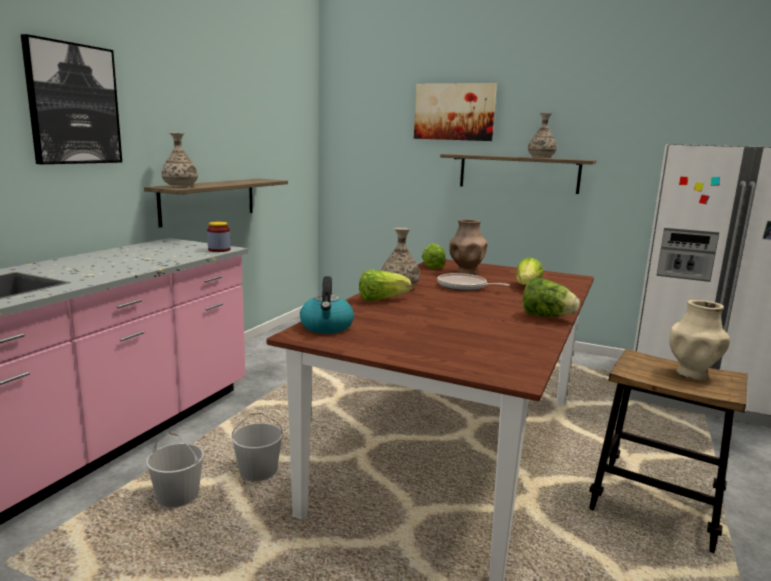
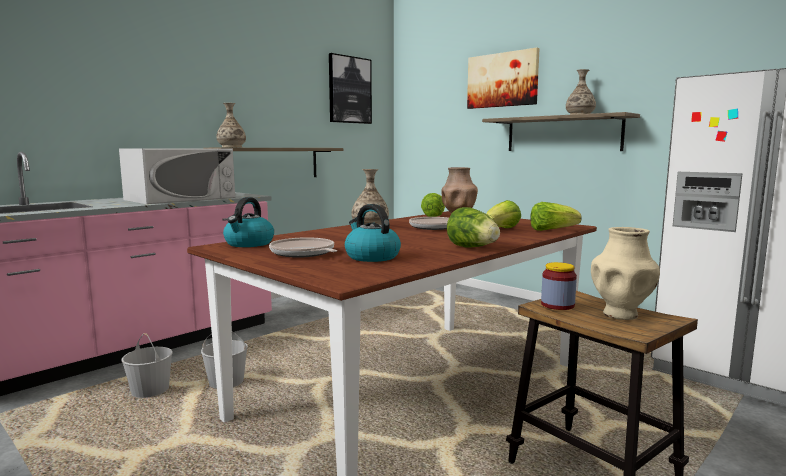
camera: 20 degrees right, 5 degrees down
(73, 104) = (139, 80): picture -> picture (349, 90)
(150, 258) = (181, 198): none -> white microwave
(219, 250) = (245, 196): jar -> jar (557, 305)
(381, 300) = (336, 232): lettuce -> lettuce (551, 230)
(411, 339) = (303, 253): none -> frying pan
(482, 338) = (371, 257): none -> kettle

